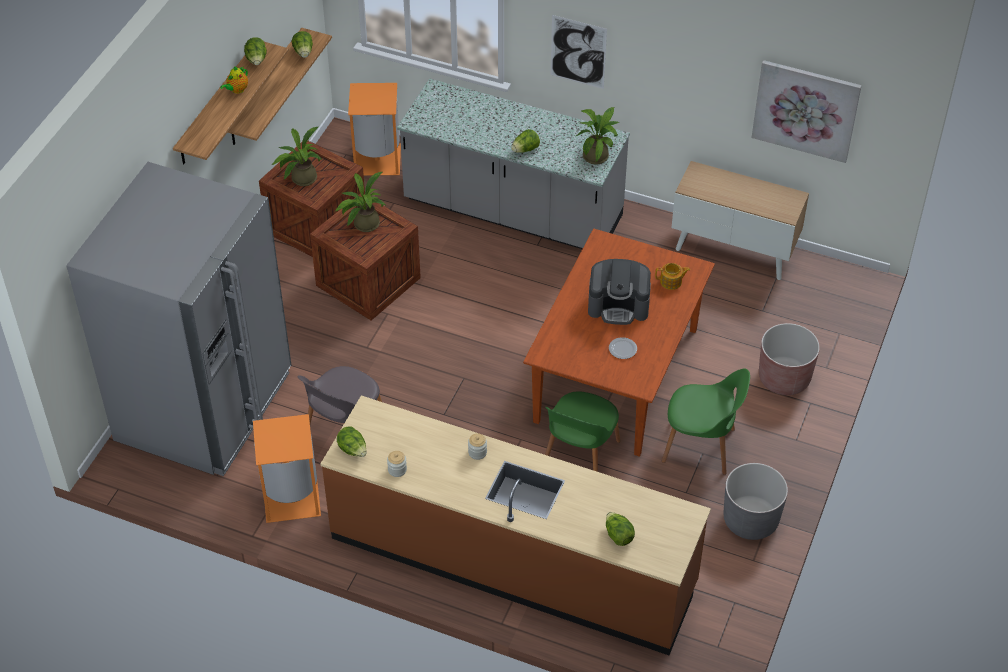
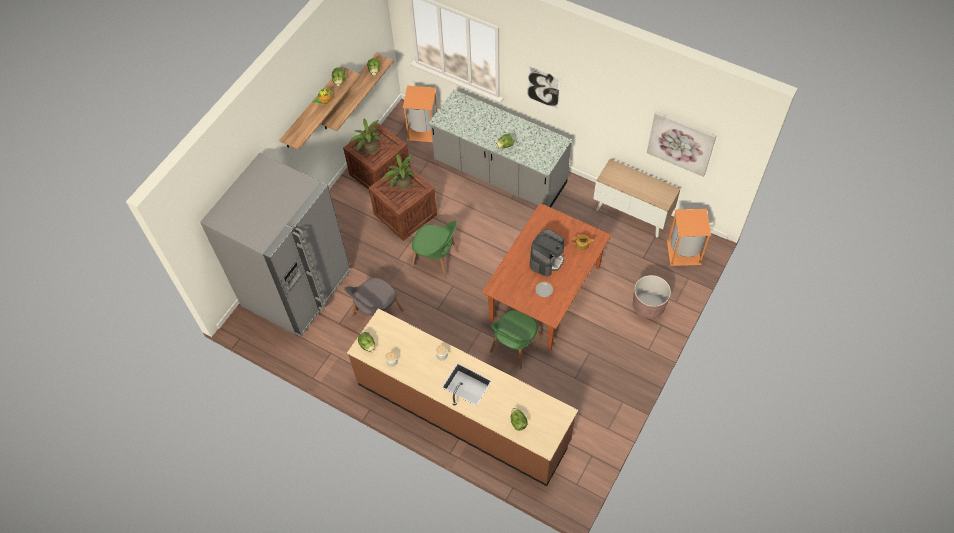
camera: 10 degrees right, 10 degrees up
(292, 498) = (339, 356): orange trash can -> orange trash can (684, 253)
(598, 155) = (549, 154): potted plant -> none
(618, 305) = (546, 259): coffee machine -> coffee machine turned 75 degrees counterclockwise
(701, 446) = (589, 347): green chair -> green chair (436, 259)
(750, 520) = (611, 401): grey planter -> none

